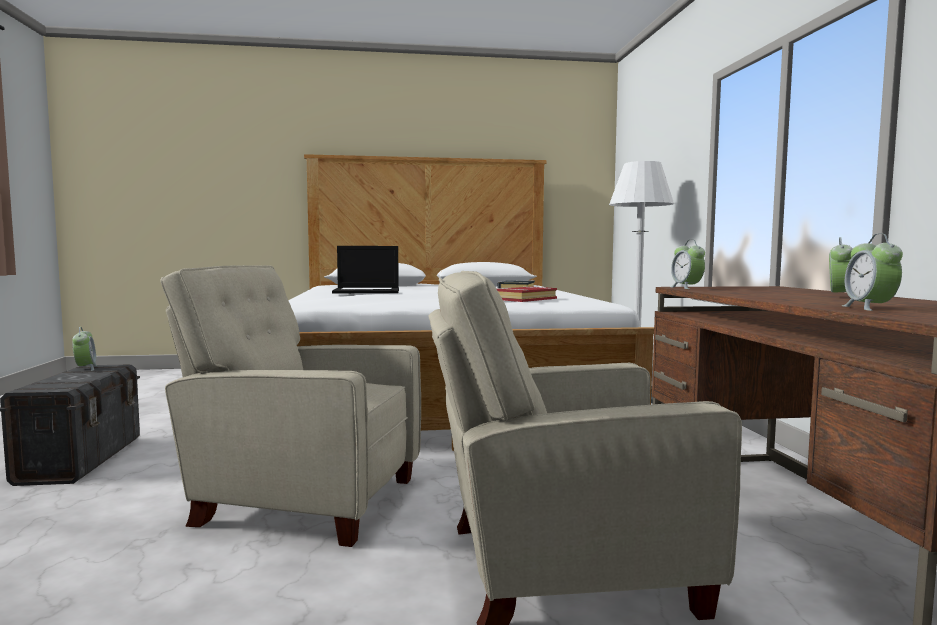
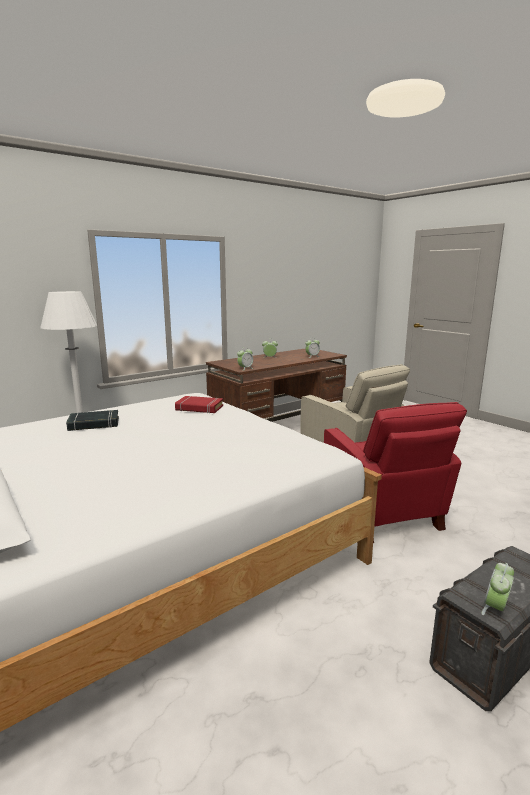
camera: 120 degrees left, 10 degrees up
(303, 499) = (383, 515): beige armchair -> red armchair
(367, 291) = (202, 459): laptop -> none

